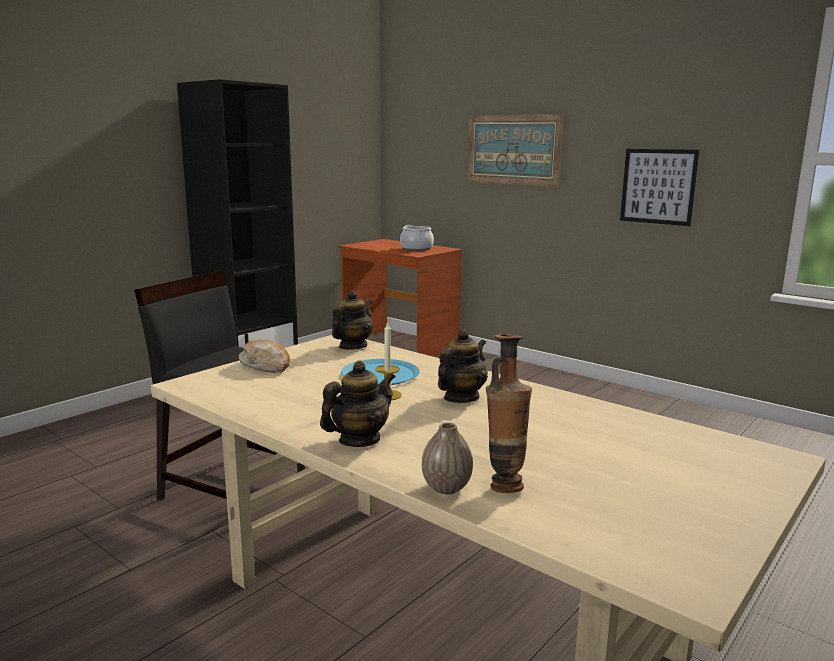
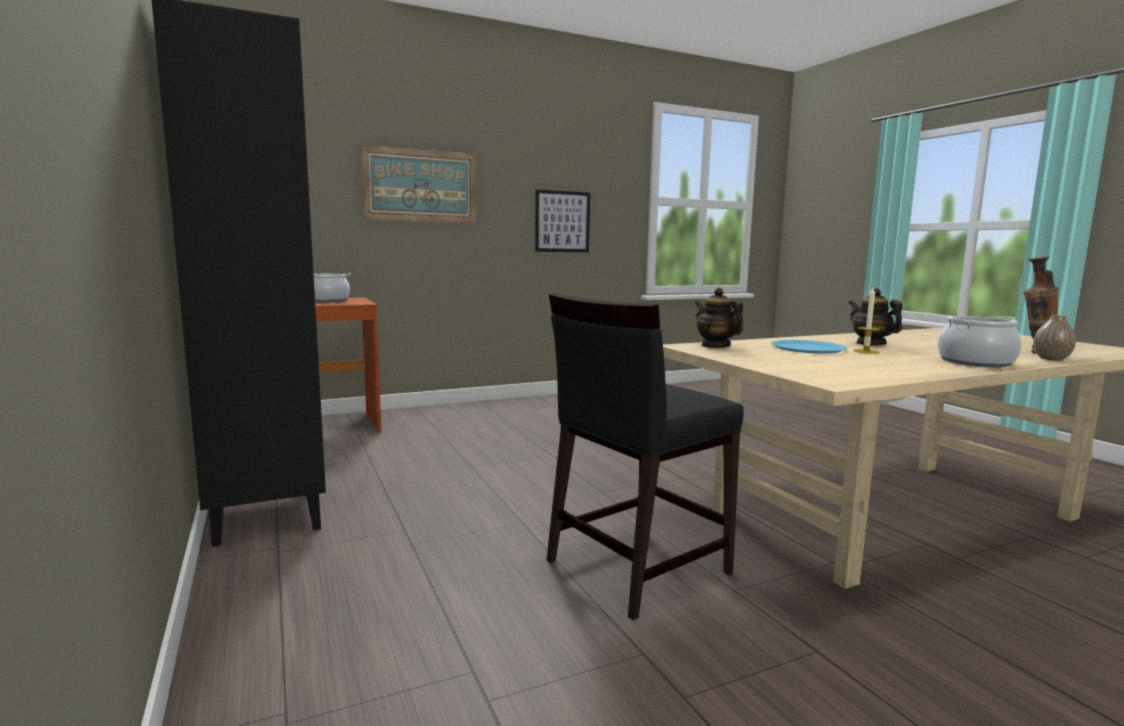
camera: 65 degrees left, 5 degrees down
(266, 365) = (772, 363): bread -> none
(359, 440) = (976, 362): teapot -> cooking pot

